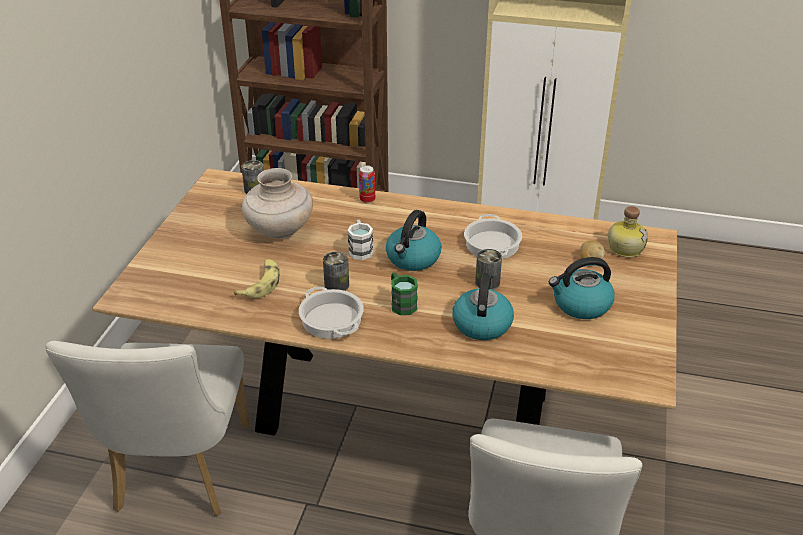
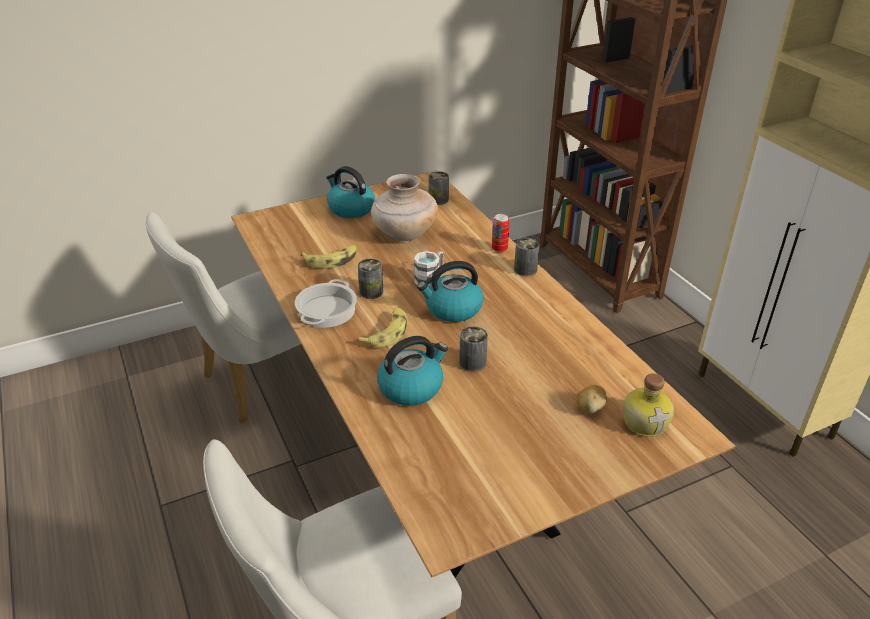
camera: 50 degrees right, 0 degrees up
(401, 303) = (387, 332): green mug -> banana
(409, 203) = (525, 270): none -> can
(493, 244) = (531, 339): cooking pot -> none
(581, 305) = (512, 434): kettle -> kettle (350, 209)

